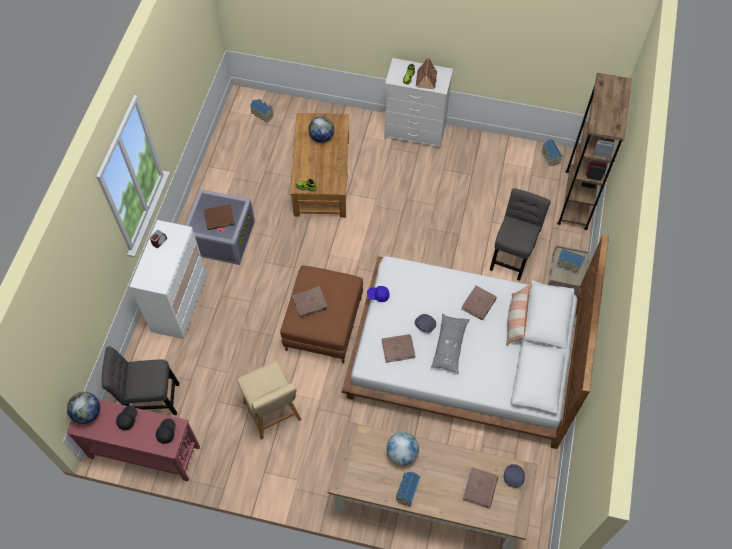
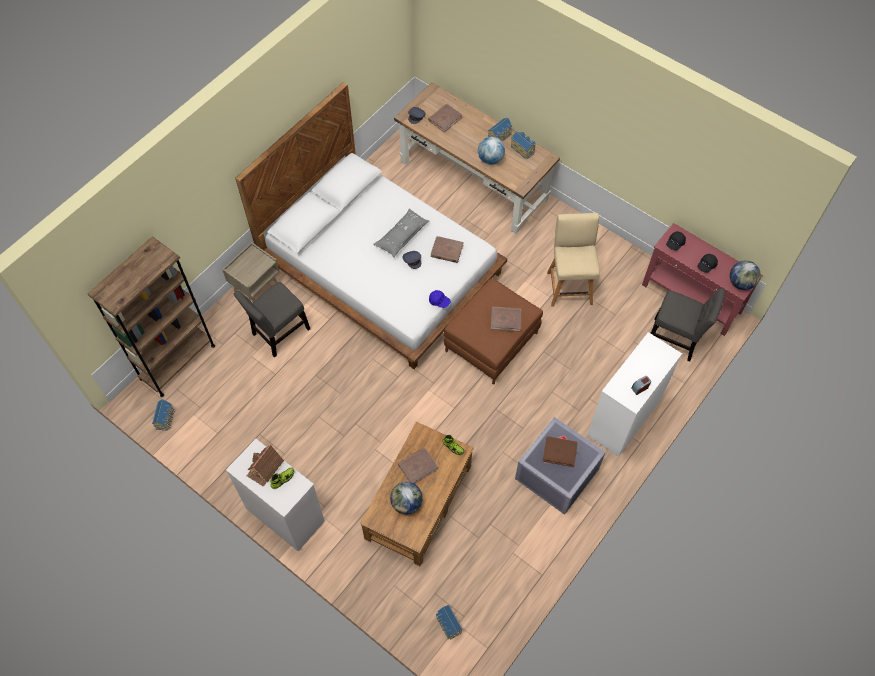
camera: 155 degrees left, 0 degrees up
(479, 304) = (355, 258): brown book -> brown book (417, 466)
(515, 320) = (332, 234): pillow -> none
(569, 265) = (249, 267): toy house -> toy house (523, 149)

